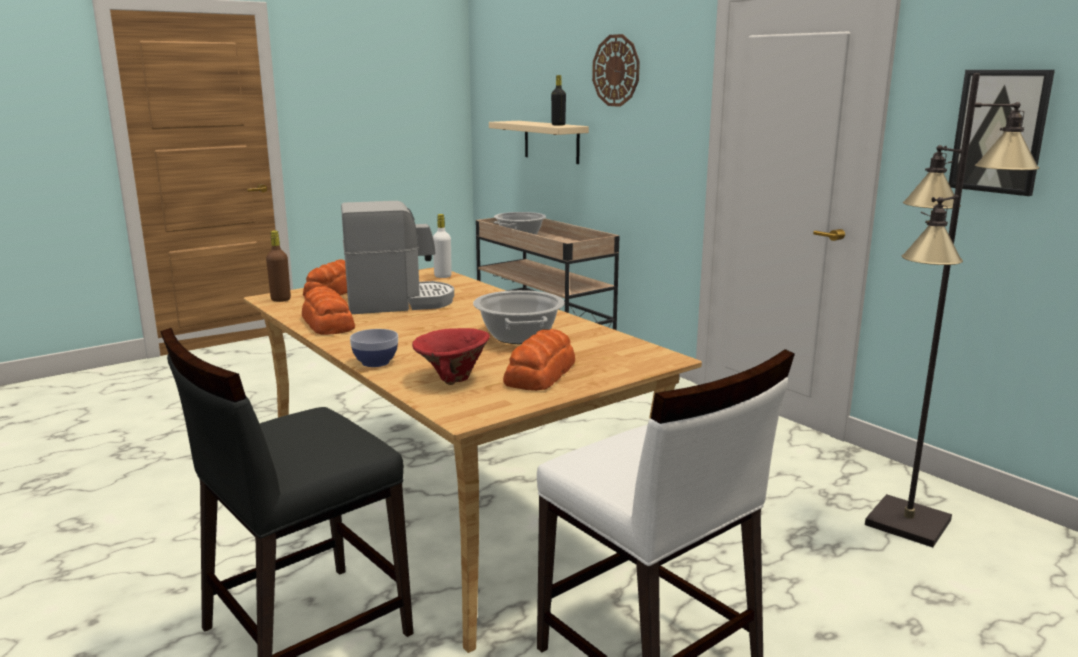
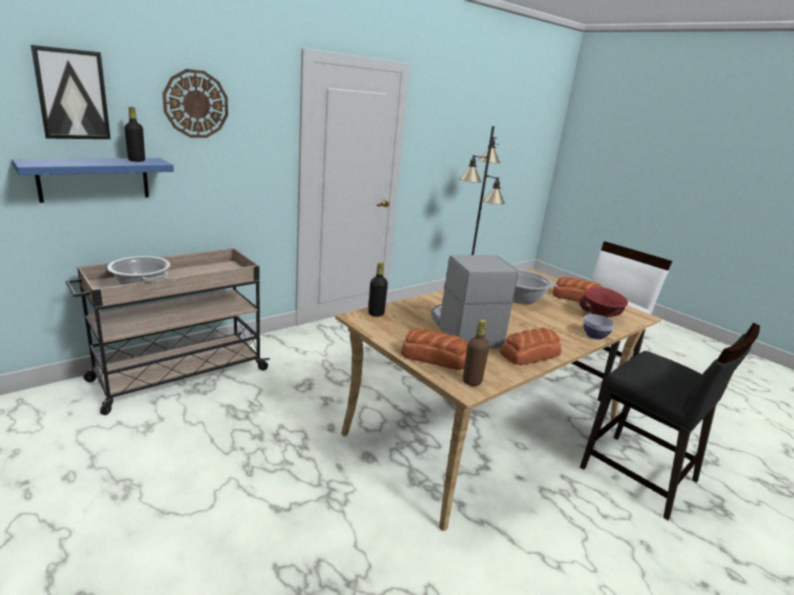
camera: 95 degrees left, 5 degrees up
(443, 276) = (376, 313): white bottle -> black bottle
(551, 141) = (94, 179): beige shelf -> blue shelf
(1000, 131) = (442, 144): picture -> picture (72, 94)

